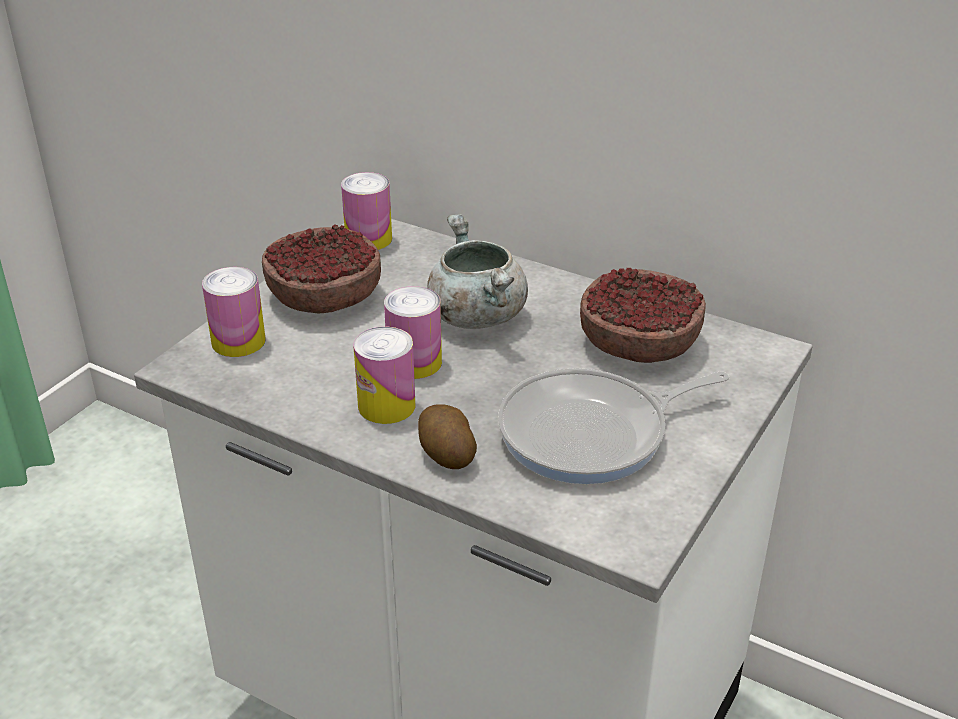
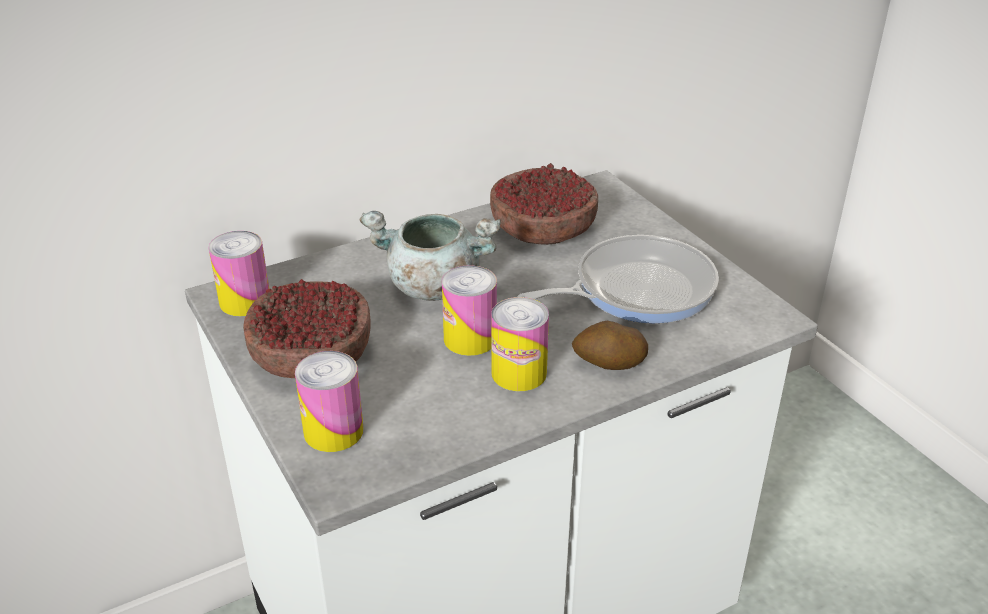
camera: 60 degrees left, 0 degrees up
(591, 434) = (636, 289): frying pan -> frying pan turned 120 degrees counterclockwise

